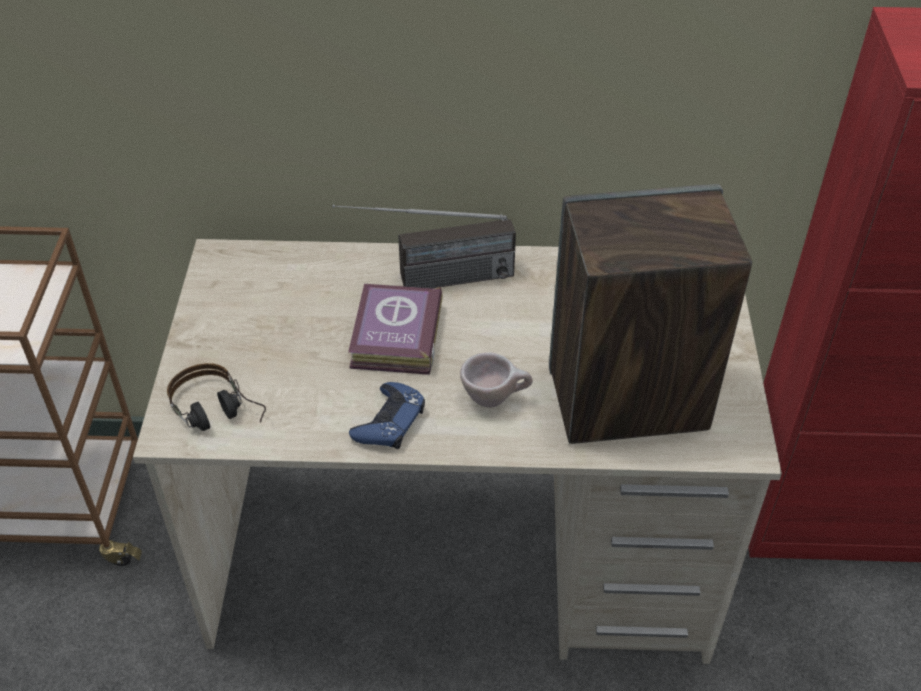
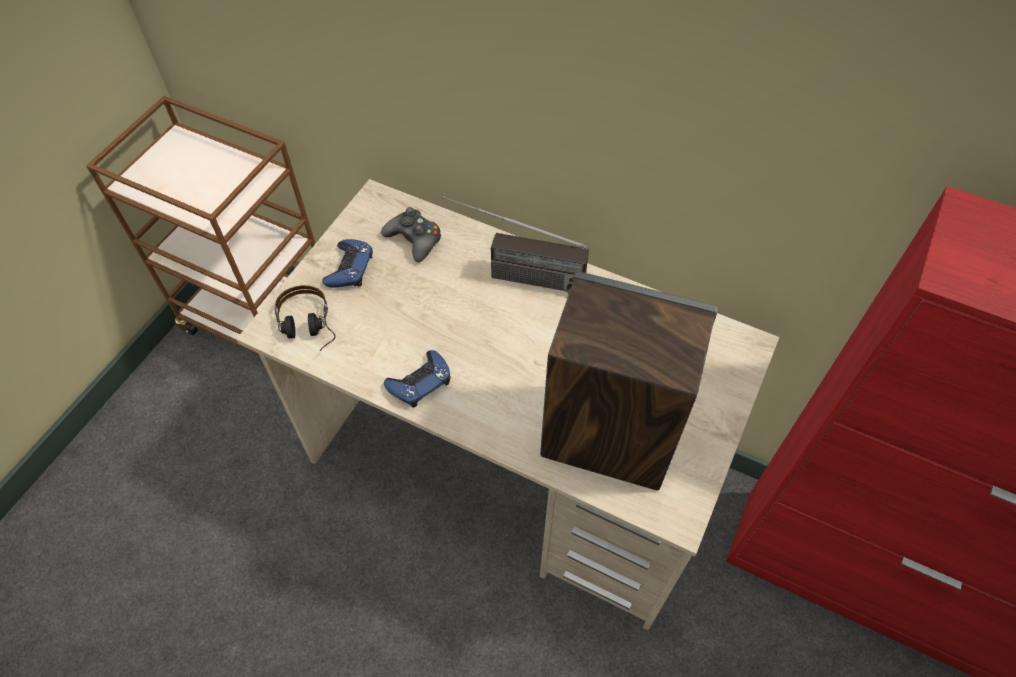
camera: 25 degrees right, 10 degrees up
(231, 336) = (349, 268): none -> blue game controller
(291, 283) = (414, 239): none -> black game controller
(394, 337) = (462, 313): book -> none
(495, 398) = (507, 394): beige cup -> none

